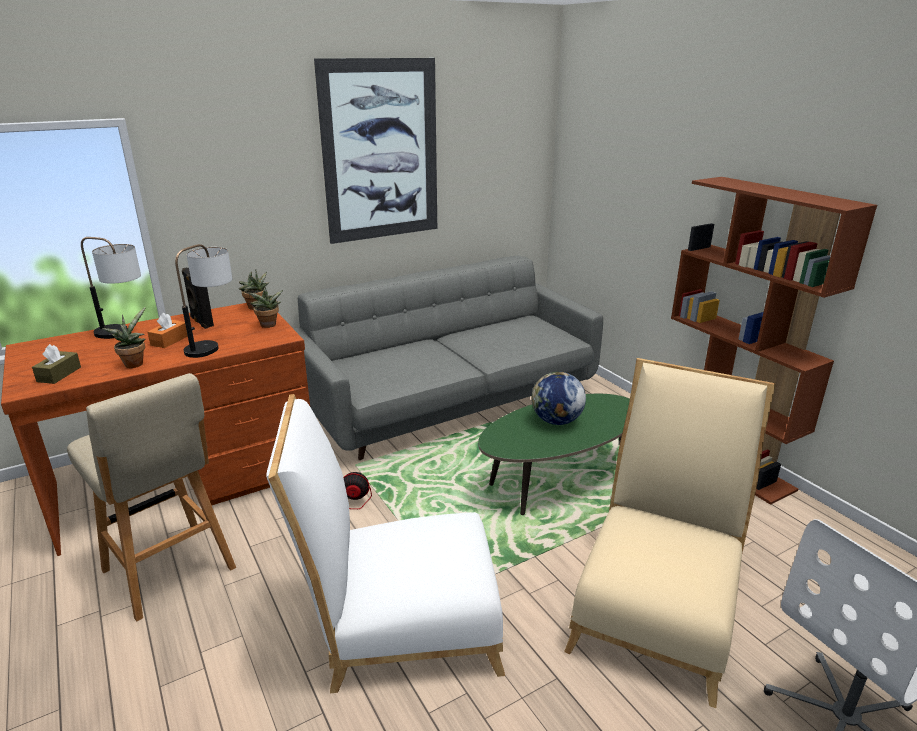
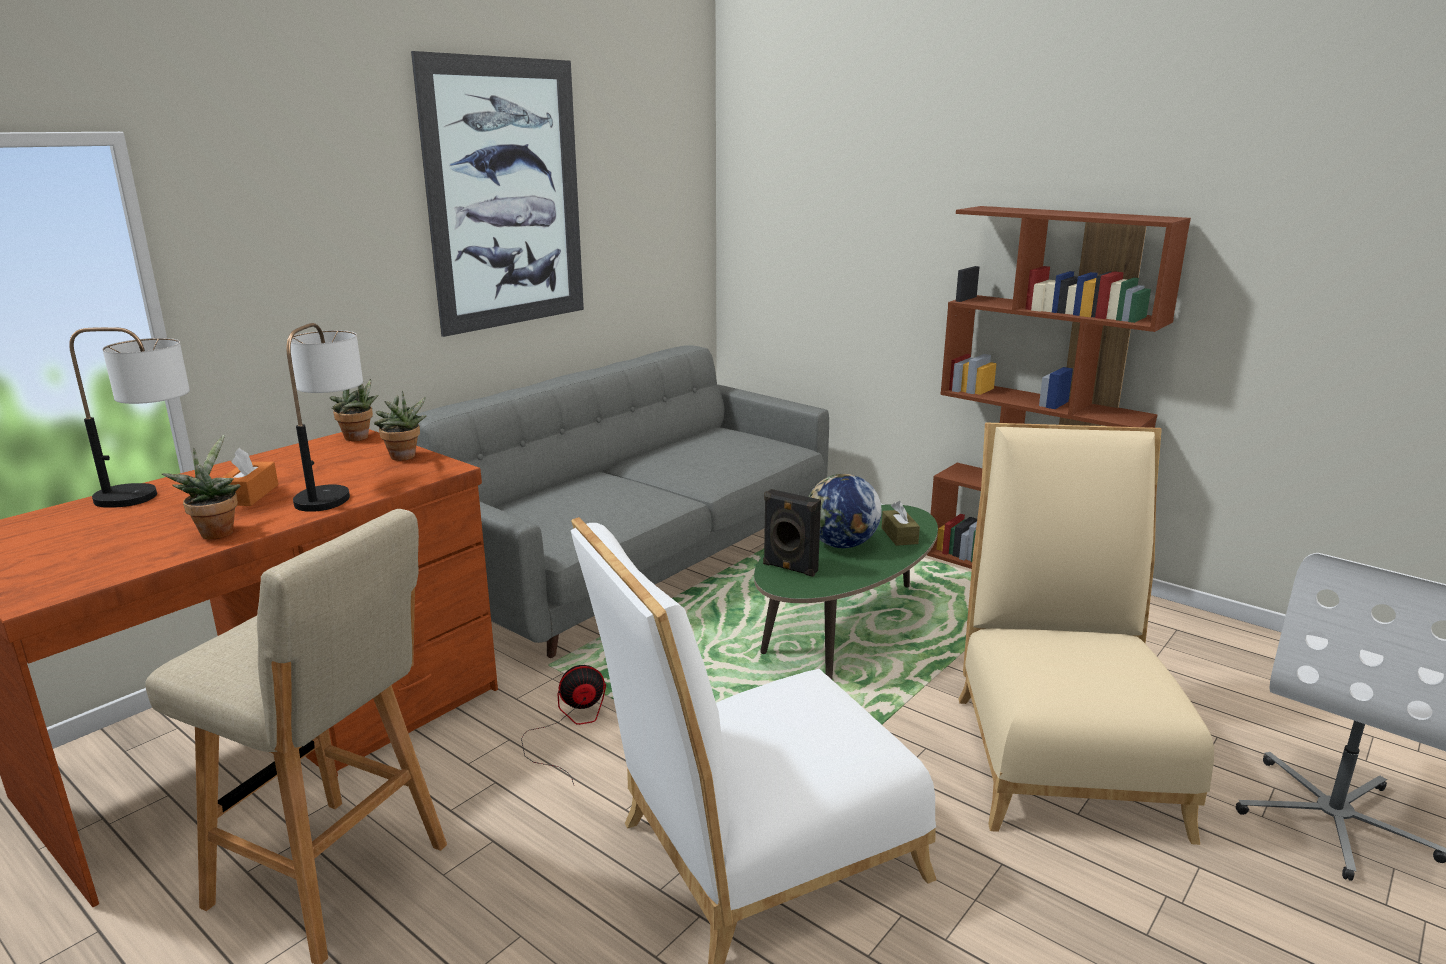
camera: 20 degrees left, 5 degrees down
(59, 374) = (83, 565): brown tissue box -> brown tissue box (899, 536)
(201, 322) = (281, 466): black speaker -> black speaker (789, 568)

